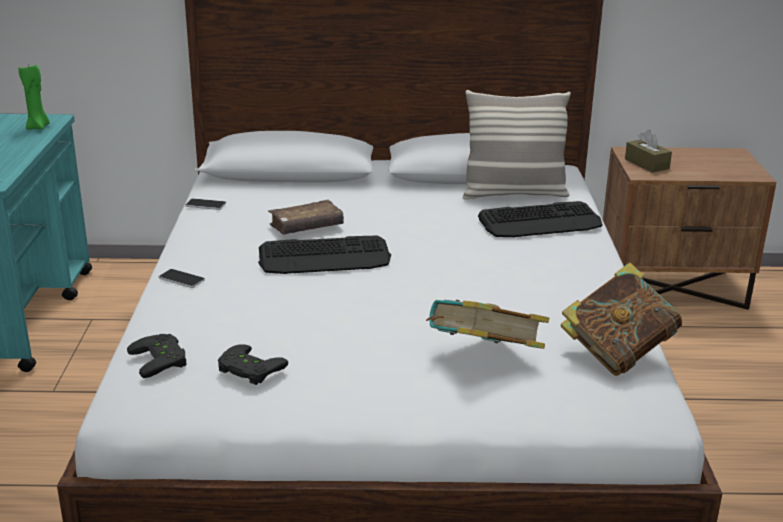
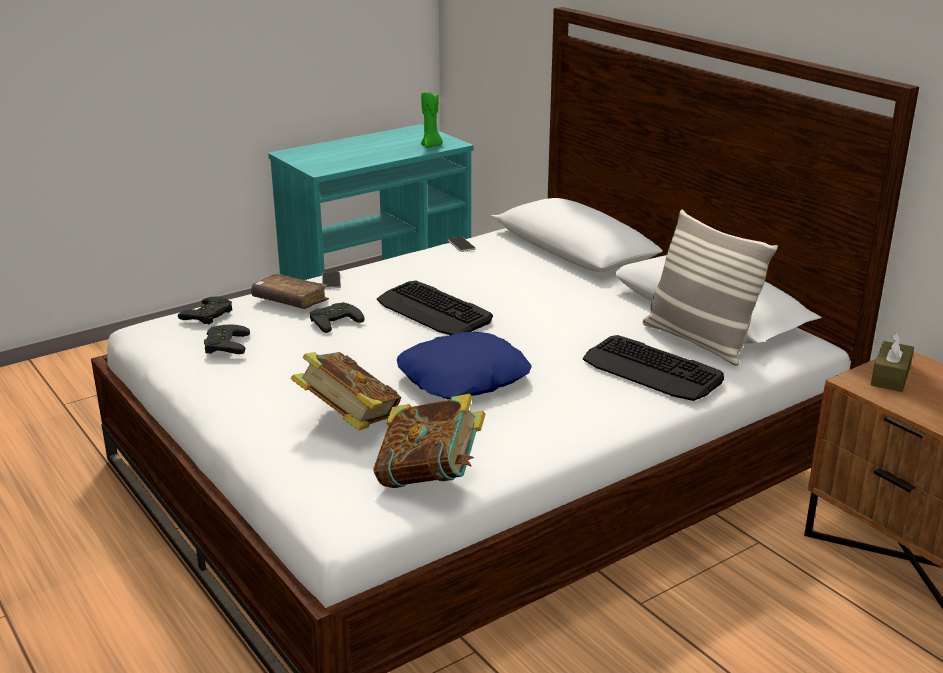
camera: 55 degrees right, 0 degrees up
(279, 302) = (334, 320): none -> black game controller
(306, 227) = (480, 288): brown book -> brown book (290, 301)
(466, 287) = (464, 378): none -> blue pillow

